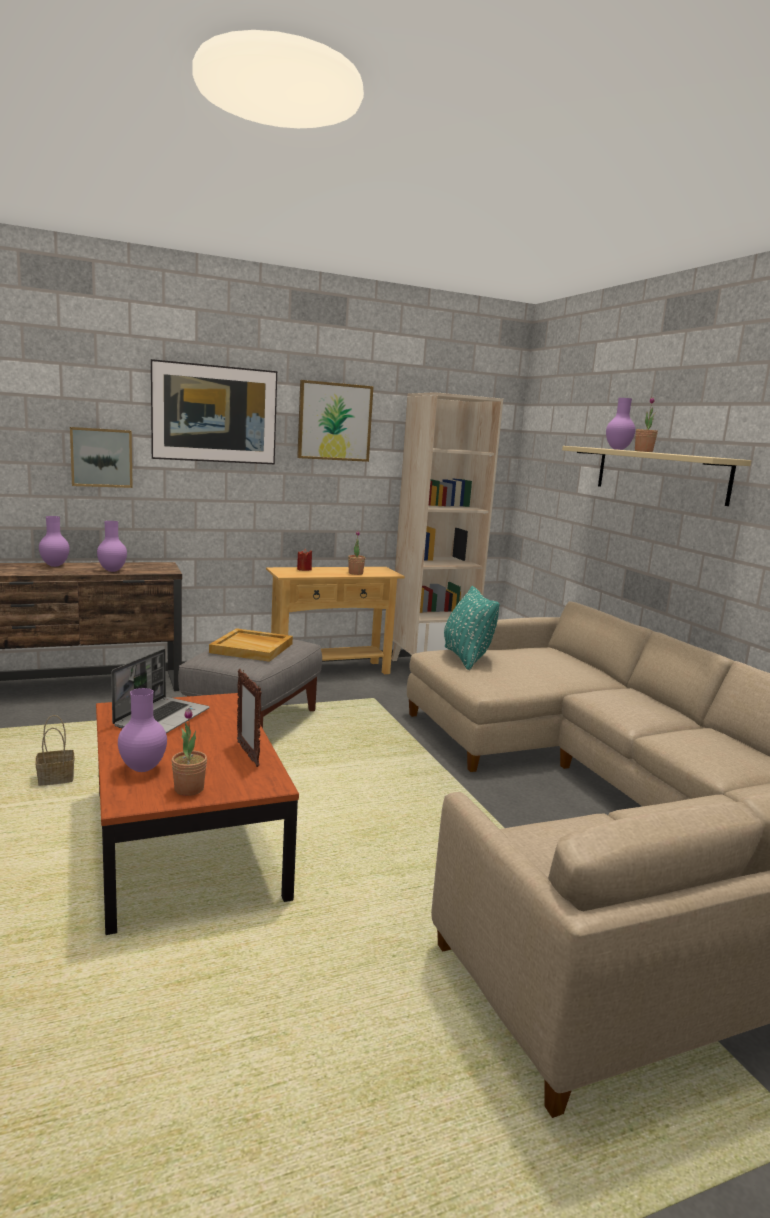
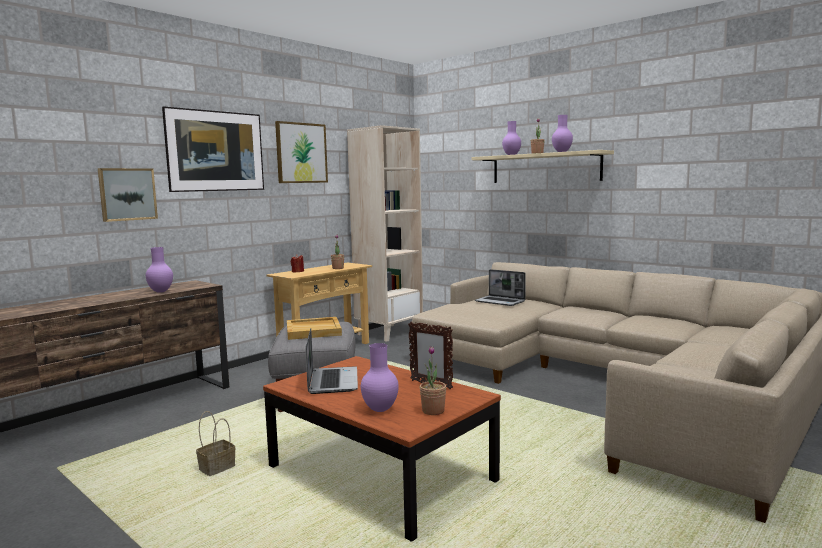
camera: 25 degrees left, 5 degrees down
(55, 565) = (101, 296): purple vase -> purple vase (562, 152)
(466, 658) = (455, 310): turquoise pillow -> none
(537, 660) = (500, 302): none -> laptop

